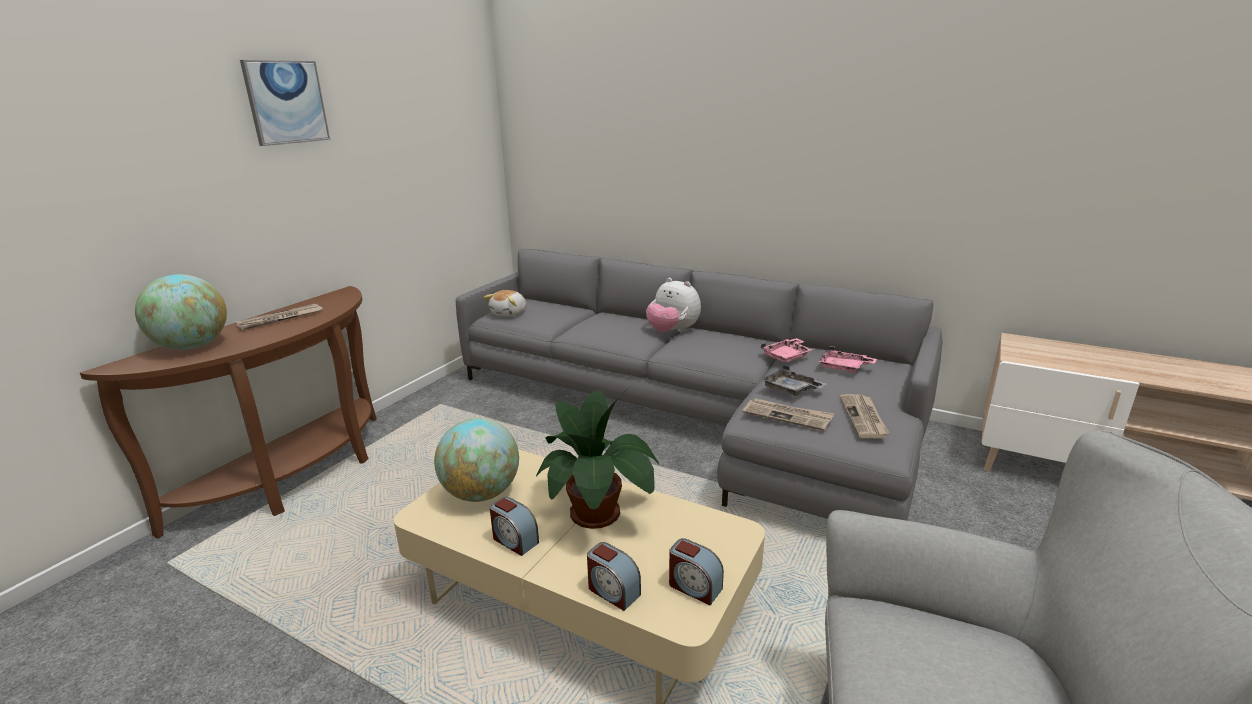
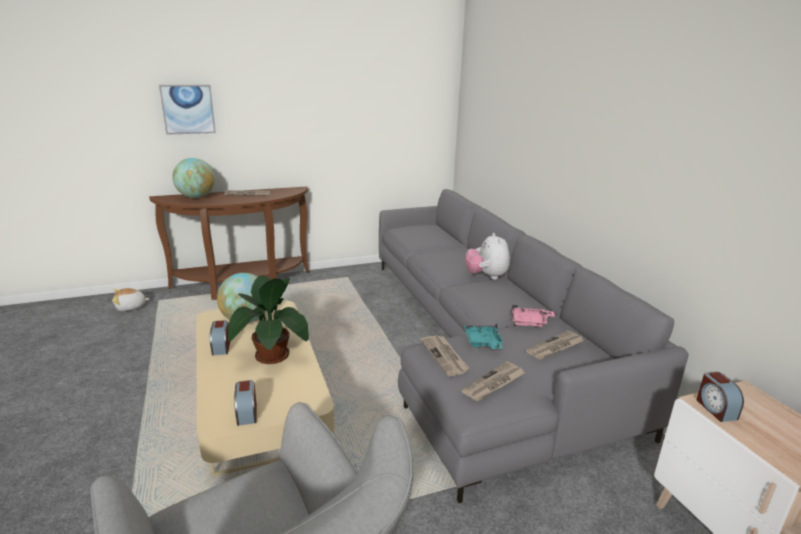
camera: 40 degrees right, 0 degrees up
(286, 102) = (284, 71): picture -> picture (188, 109)
(509, 313) = (407, 231): plush toy -> plush toy (130, 307)
(613, 591) = (214, 392): alarm clock -> alarm clock (715, 408)
(791, 389) = (483, 342): grey tray -> turquoise tray
(844, 367) = (555, 347): pink tray -> newspaper

